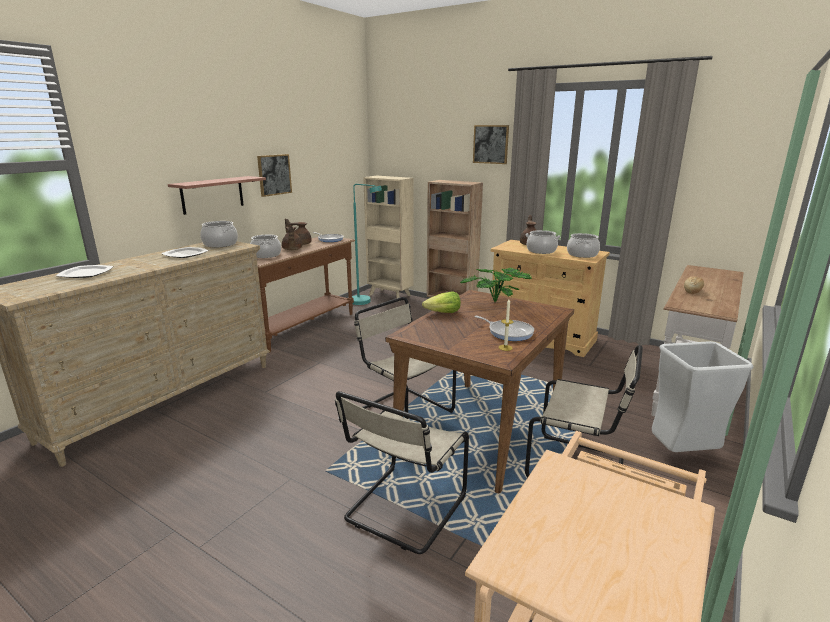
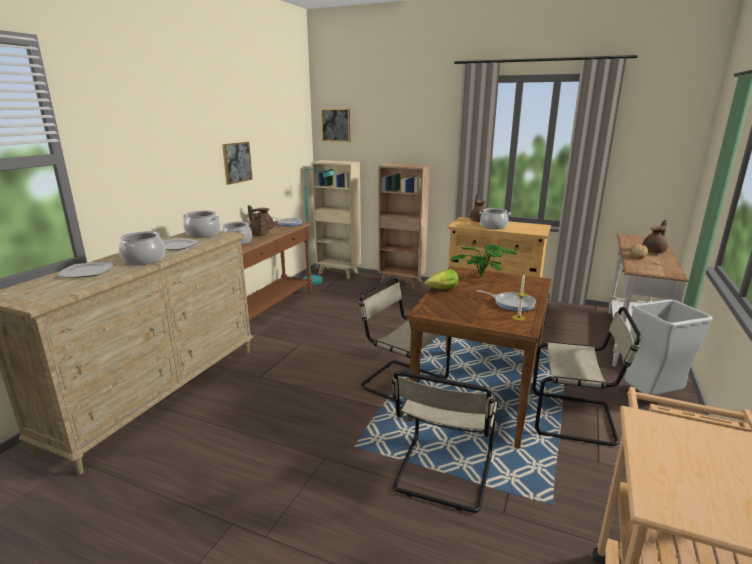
camera: 10 degrees left, 0 degrees up
(212, 194) = (185, 184): shelf -> none
(491, 144) = (436, 130): picture -> picture (336, 125)
(582, 254) = (530, 228): cooking pot -> cooking pot (144, 260)
(717, 286) = (654, 251): none -> brown teapot

